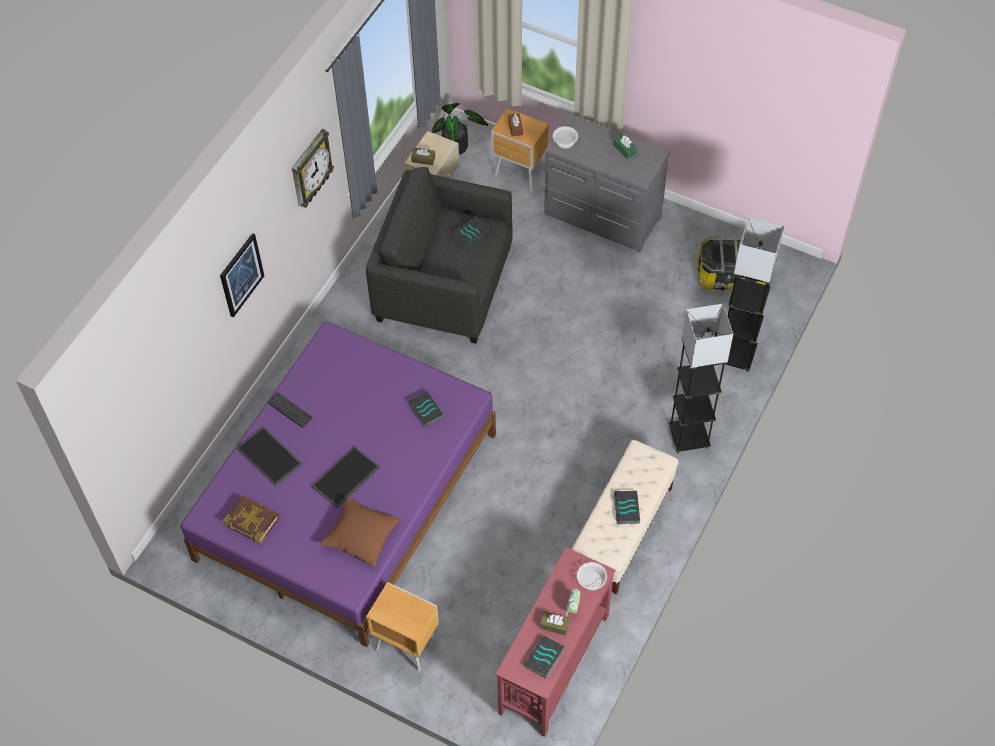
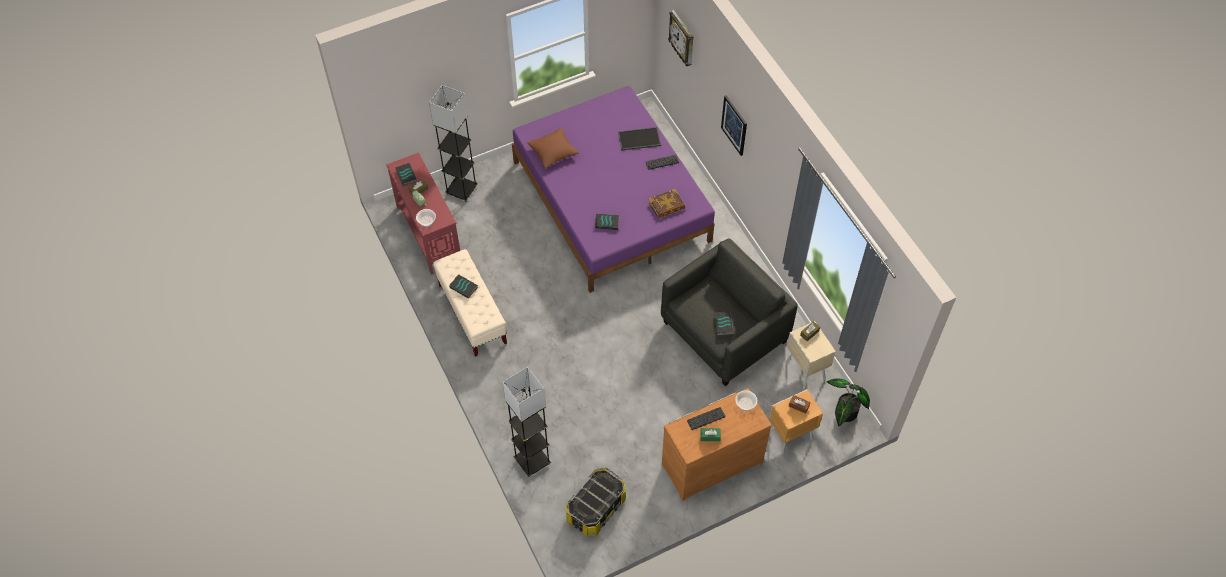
camera: 125 degrees right, 0 degrees up
(252, 521) = (604, 113): book -> book (666, 206)
(310, 169) = (785, 185): wall clock -> wall clock (682, 39)
(346, 478) = (595, 164): tray -> none
(405, 644) = (499, 178): brown nightstand -> none
(602, 217) = (710, 462): grey dresser -> brown dresser
(609, 162) = (706, 418): none -> keyboard
(688, 437) = (500, 390): black floor lamp -> black floor lamp (461, 190)

